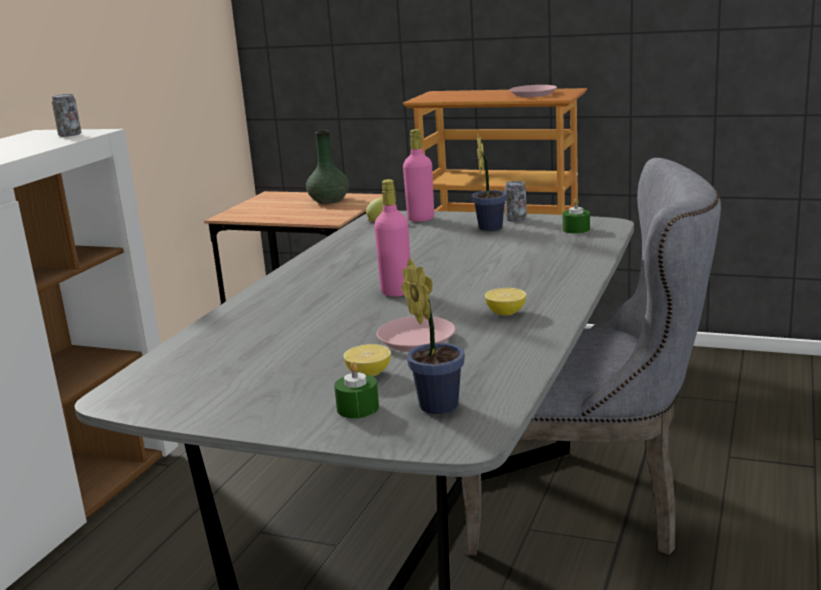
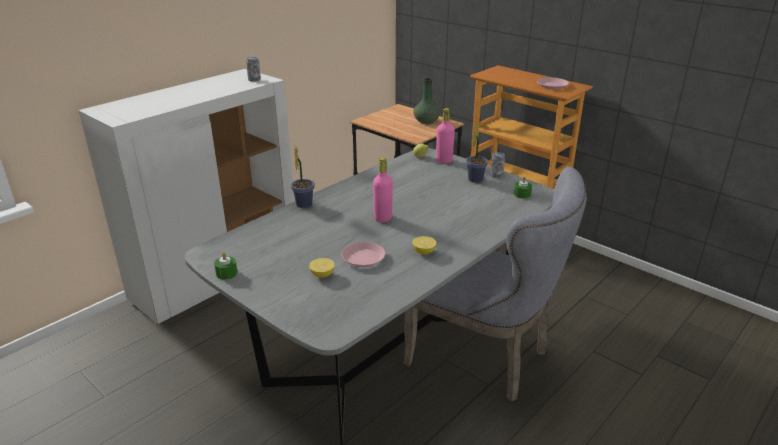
camera: 20 degrees right, 10 degrees up
(357, 408) = (299, 296): green candle -> green candle (226, 273)
(436, 404) = (336, 305): potted plant -> potted plant (304, 203)

